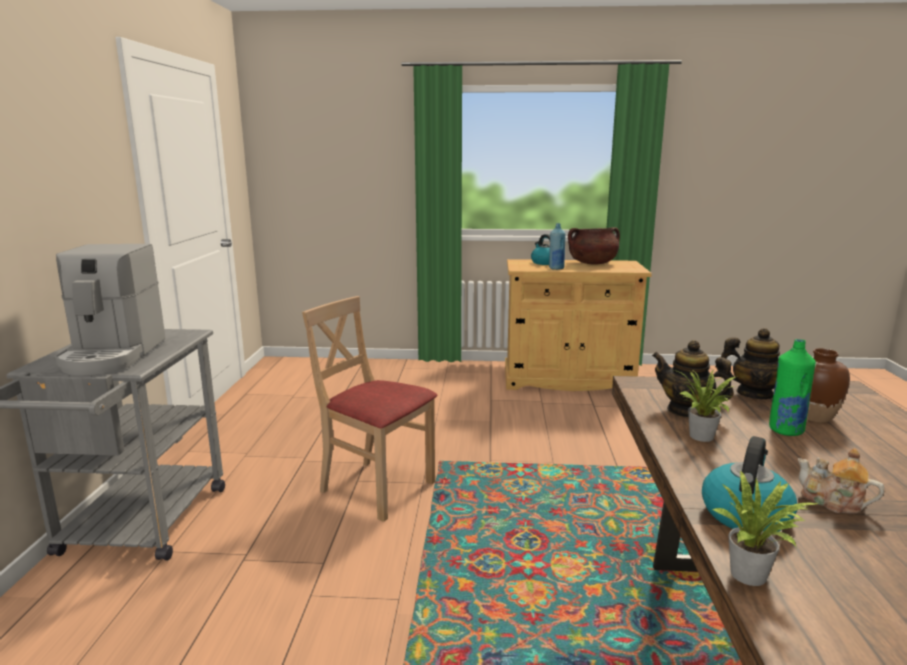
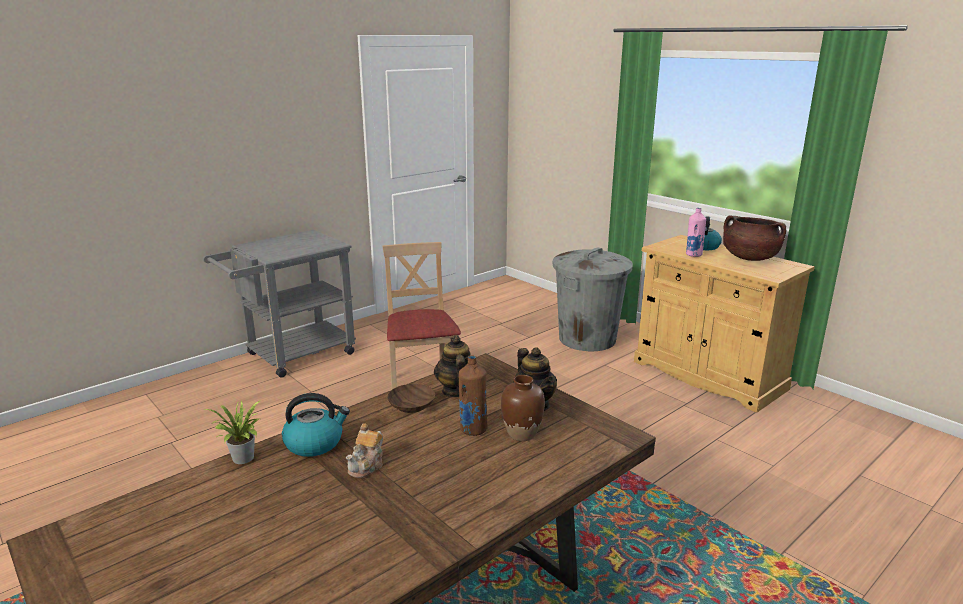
camera: 45 degrees right, 5 degrees up
(113, 355) = (279, 247): coffee machine -> none
(440, 385) = (587, 339): none -> grey trash can
(556, 268) = (693, 255): blue bottle -> pink bottle
(701, 438) = (412, 406): potted plant -> brown bowl
(785, 430) = (473, 429): green bottle -> brown bottle
(832, 502) = (367, 465): teapot -> teapot turned 150 degrees counterclockwise

